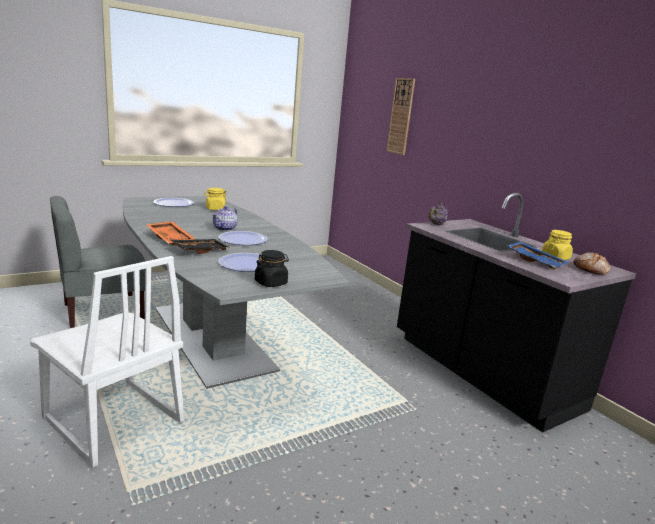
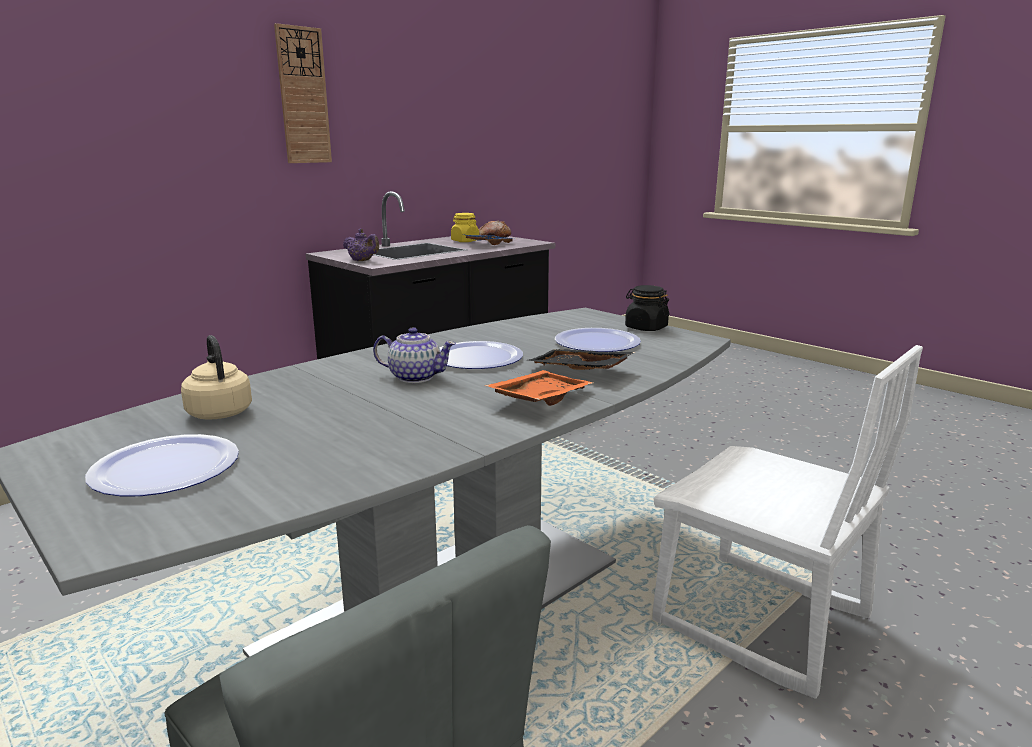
camera: 100 degrees left, 0 degrees up
(112, 422) = (760, 621): white chair -> white chair turned 105 degrees clockwise
(215, 209) = (219, 412): yellow jar -> beige kettle
(401, 116) = (61, 112): wall clock -> wall clock (303, 96)

